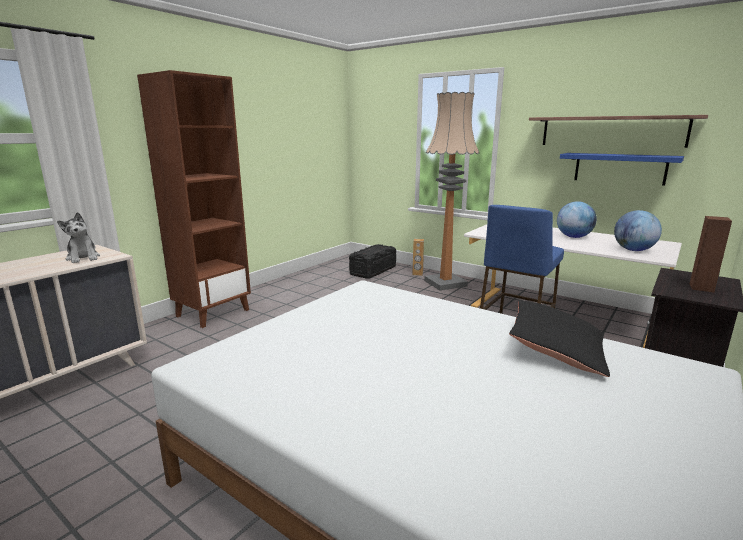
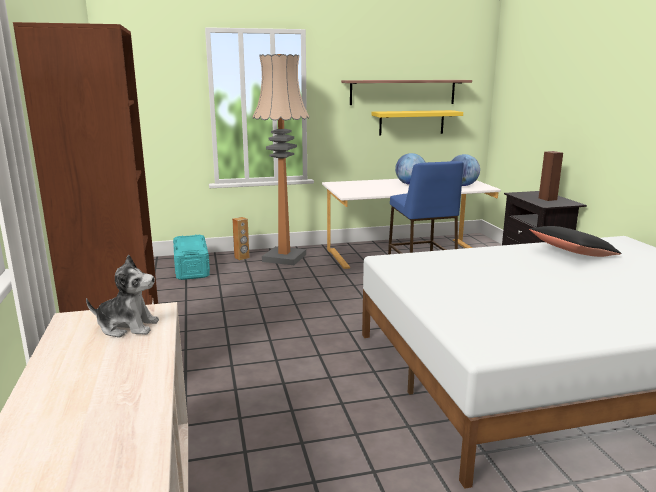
camera: 50 degrees left, 0 degrees up
(373, 270) = (192, 268): black storage box -> turquoise storage box
(619, 168) = (411, 122): blue shelf -> yellow shelf

